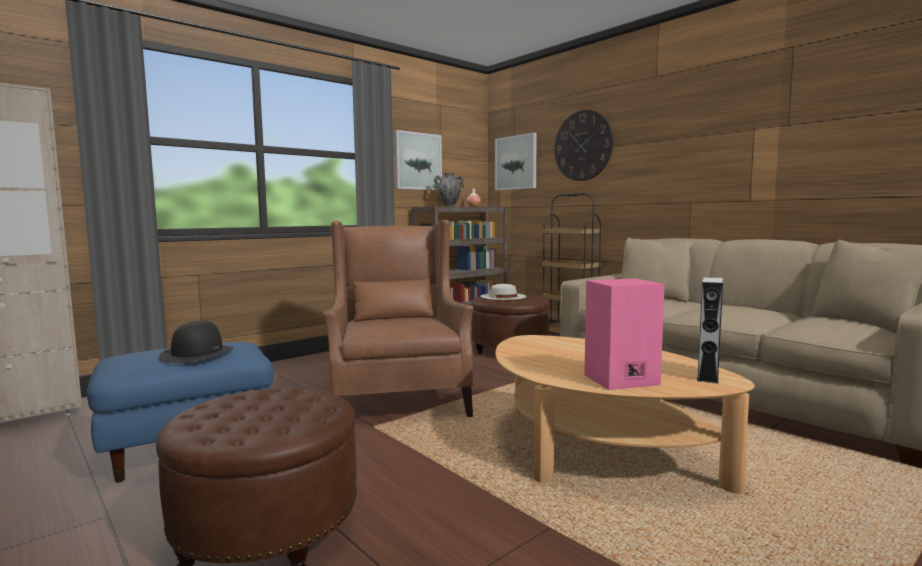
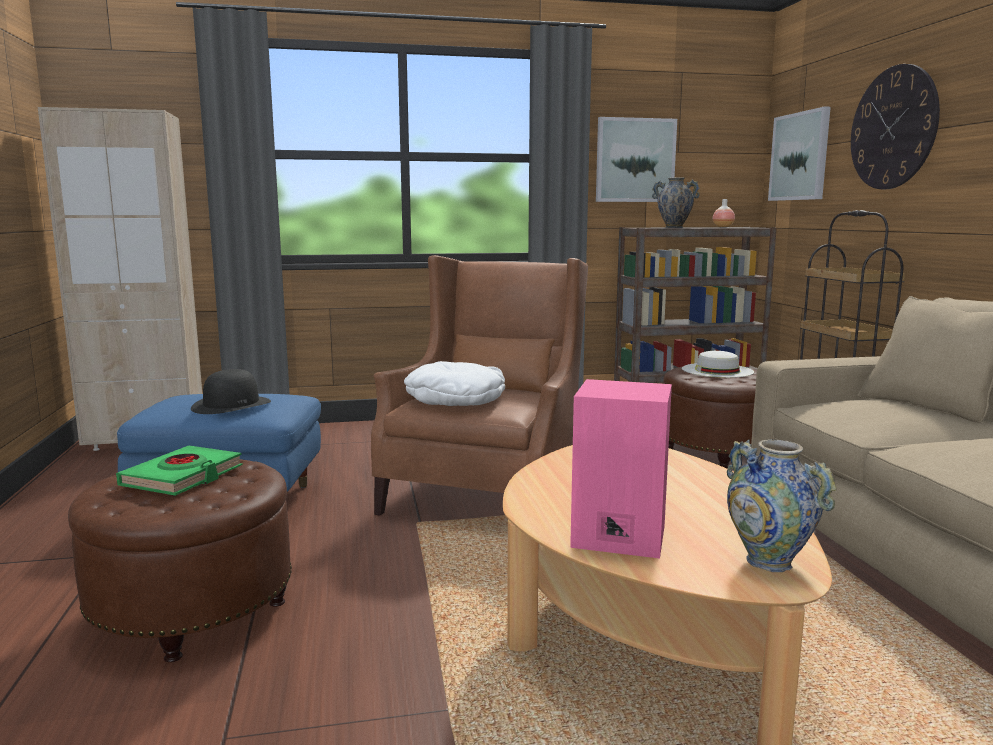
camera: 30 degrees right, 5 degrees up
(252, 407) = (183, 477): none -> green book
(387, 326) = (457, 399): none -> white pillow
(707, 375) = (769, 562): grey speaker -> vase

